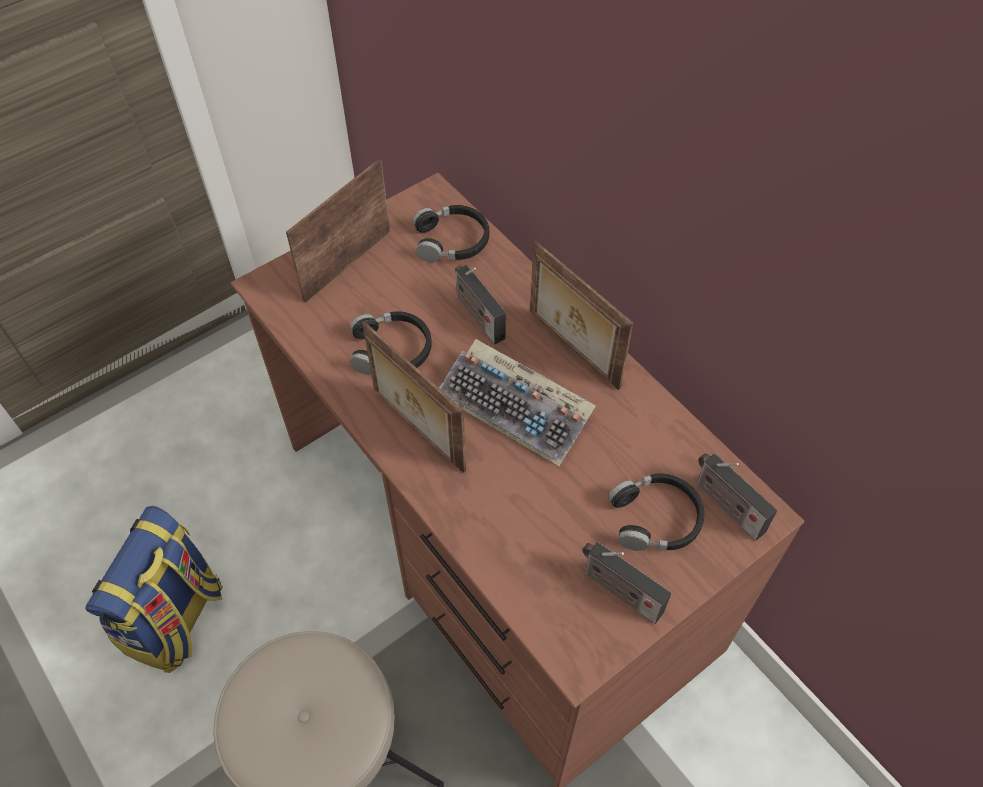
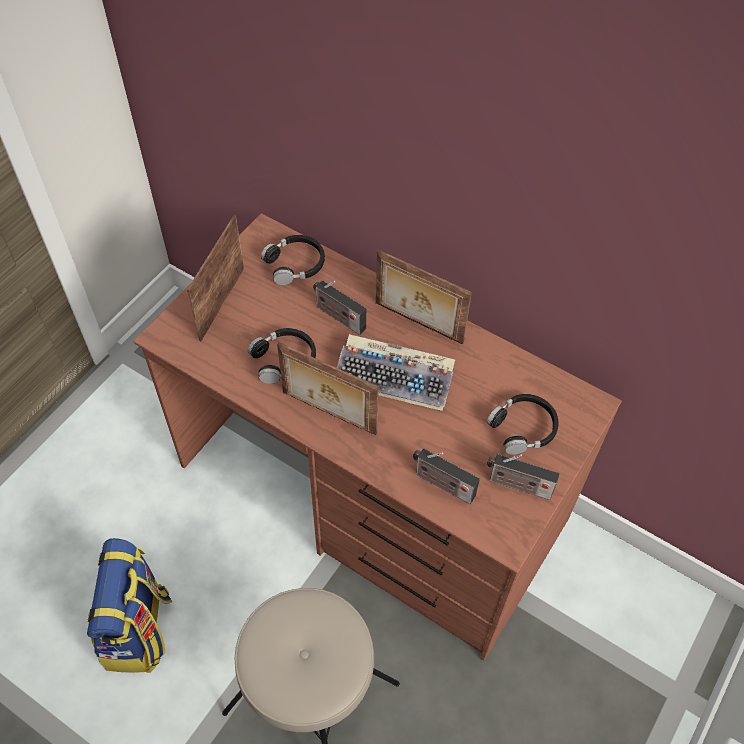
camera: 20 degrees left, 0 degrees up
(726, 506) = (566, 405): radio -> radio (442, 484)

